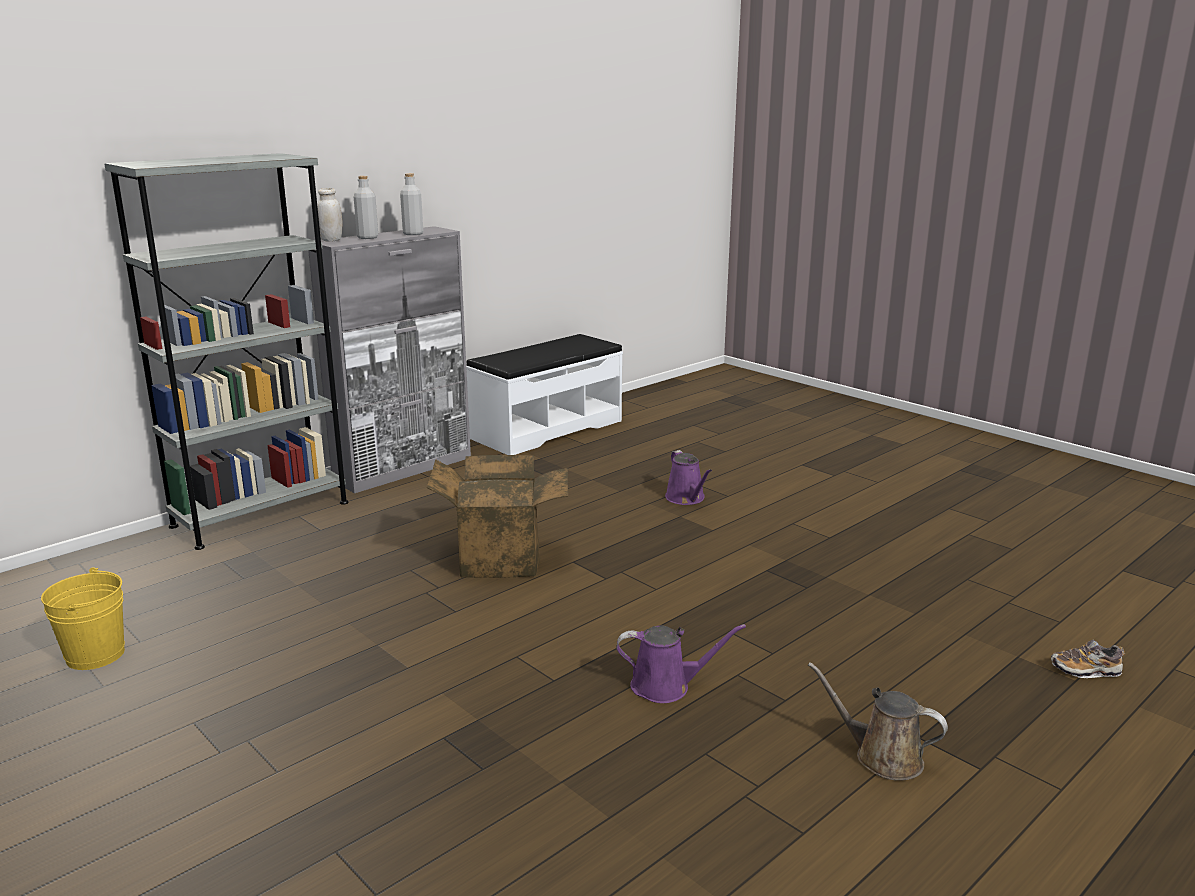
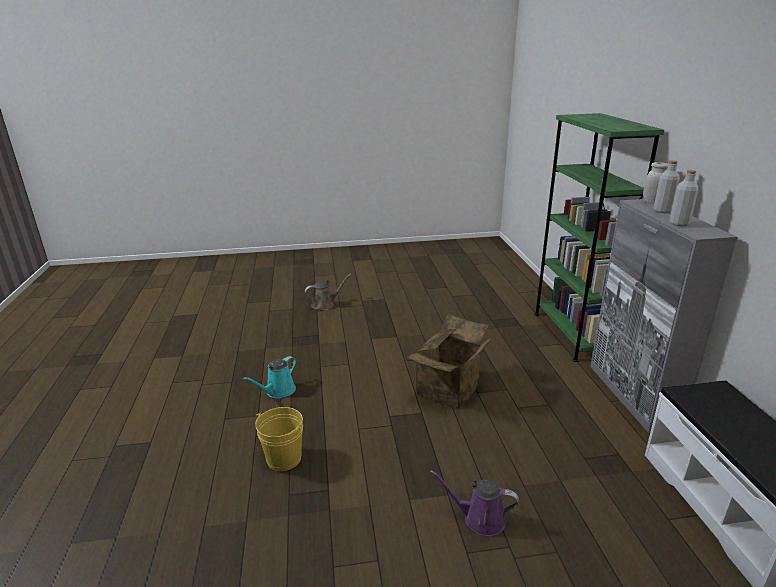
camera: 125 degrees right, 5 degrees up
(95, 655) = (450, 289): yellow bucket -> yellow bucket (284, 458)
(261, 514) = (572, 334): grey bookcase -> green bookcase
(666, 686) = (278, 391): purple watering can -> turquoise watering can
(882, 757) = (162, 423): brown watering can -> brown watering can (325, 304)
(1085, 670) = (64, 558): shoe -> none

